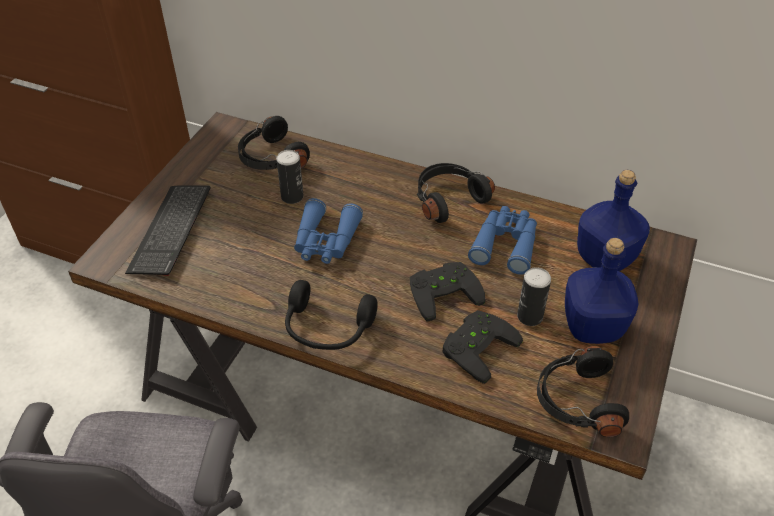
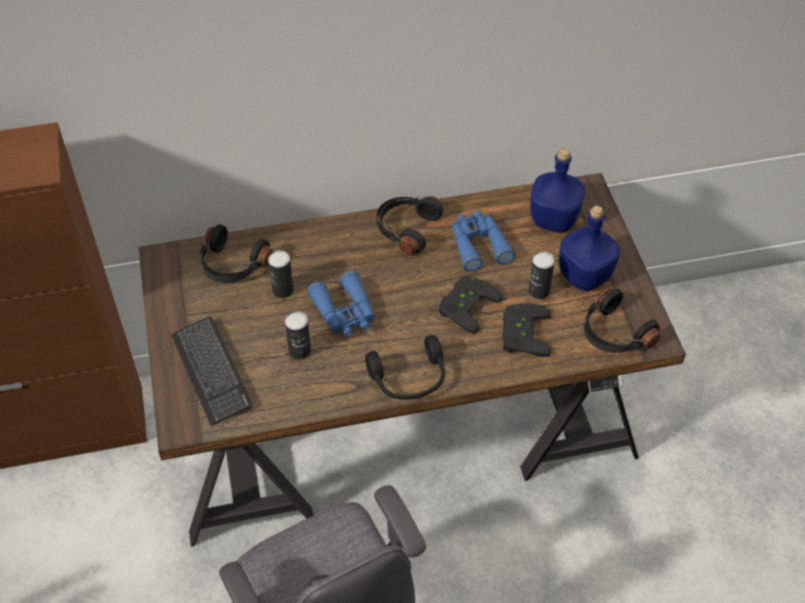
camera: 35 degrees left, 5 degrees up
(256, 252) = (300, 351): none -> can

